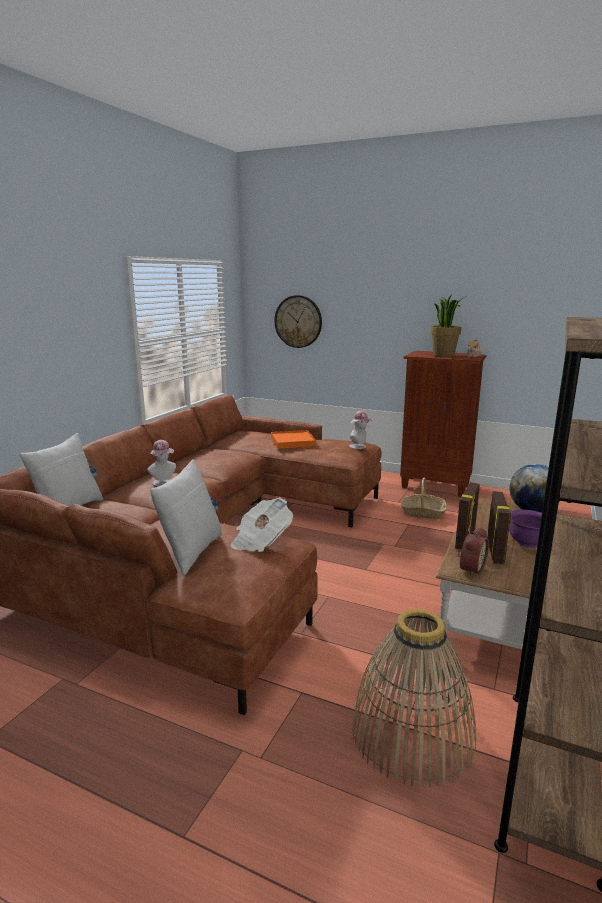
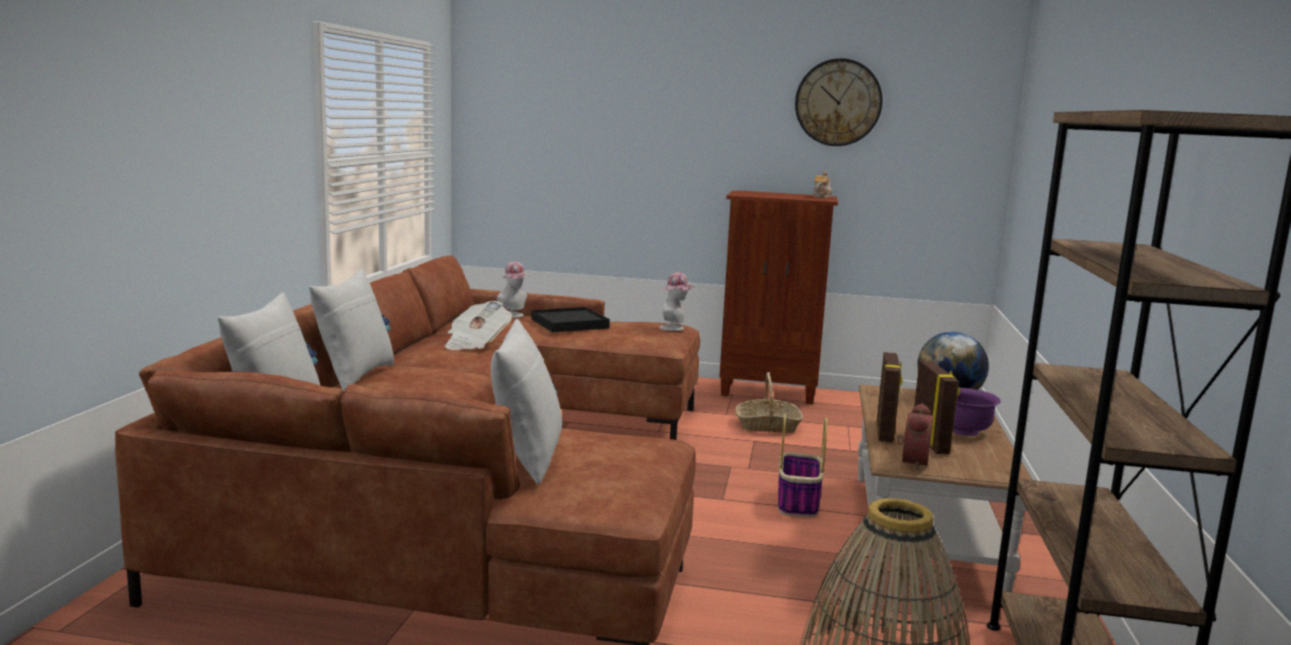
camera: 15 degrees left, 5 degrees down
(136, 480) = (355, 377): none -> grey pillow
(164, 483) = (408, 379): hat -> hat (514, 315)
(261, 540) = (619, 440): newspaper -> newspaper (476, 344)
(293, 441) = (569, 323): orange tray -> black tray
(298, 321) = (548, 144): wall clock -> wall clock (838, 102)
(416, 577) = (798, 504): none -> basket
(444, 355) = (781, 196): potted plant -> none

